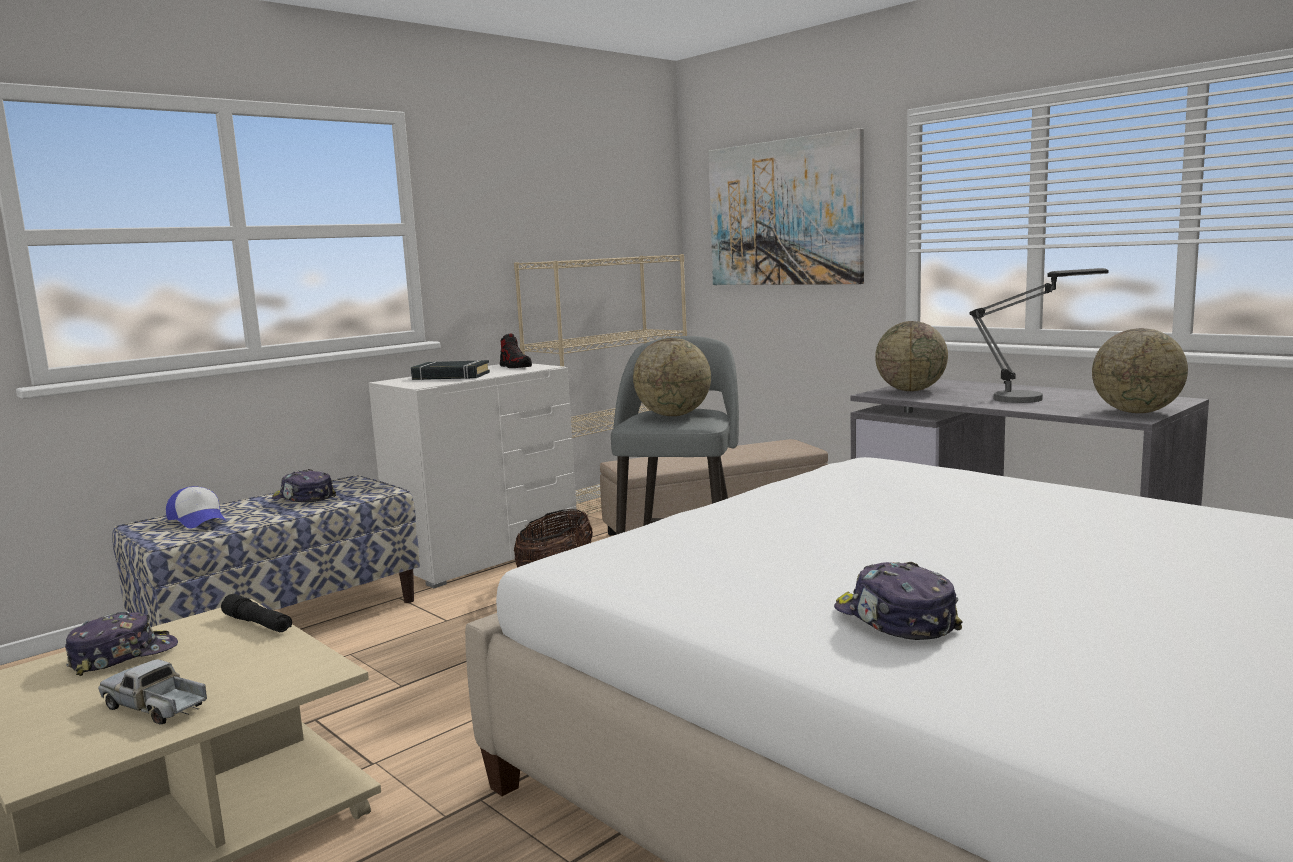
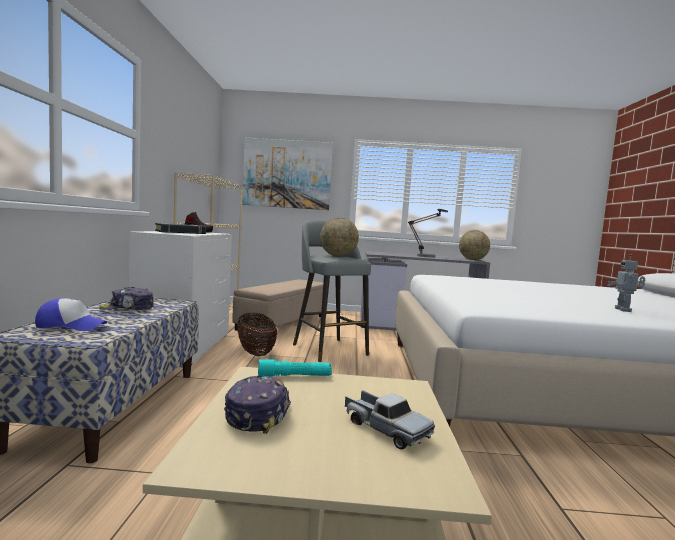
camera: 45 degrees left, 5 degrees down
(157, 707) = (385, 429): toy truck -> toy truck turned 120 degrees counterclockwise
(258, 624) = (294, 376): black flashlight -> turquoise flashlight
(894, 620) = (624, 310): cap -> toy robot
(911, 390) = (380, 253): globe -> none

